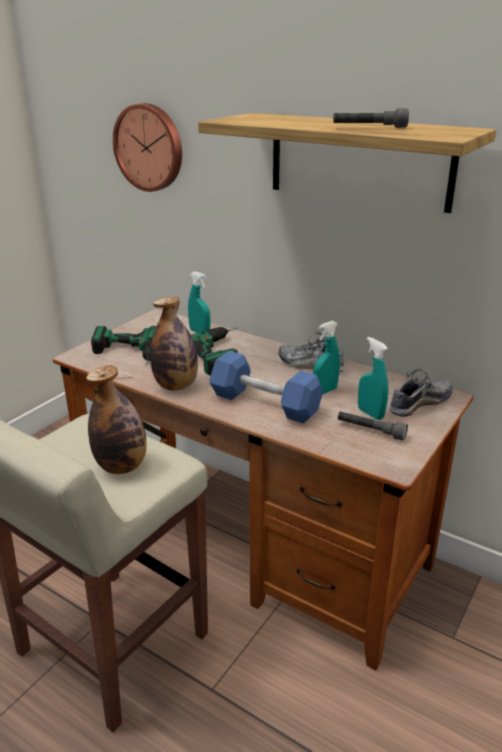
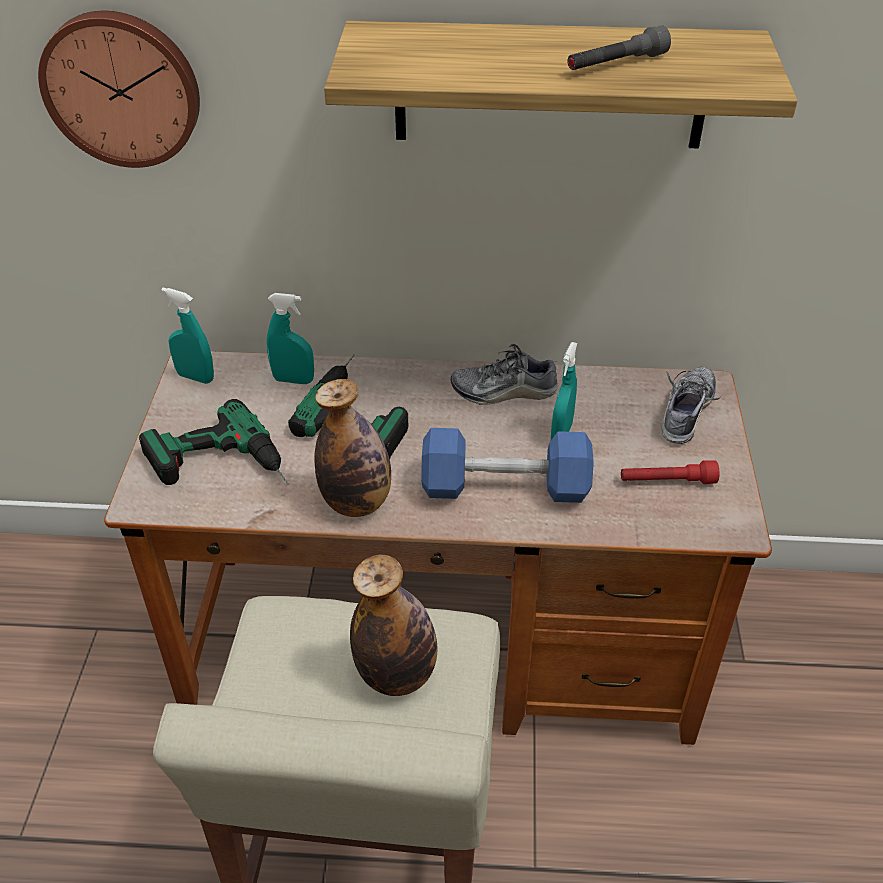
camera: 30 degrees left, 15 degrees up
(370, 413) = (645, 452): turquoise spray bottle -> turquoise spray bottle (195, 377)
(370, 431) = (667, 481): grey flashlight -> red flashlight

